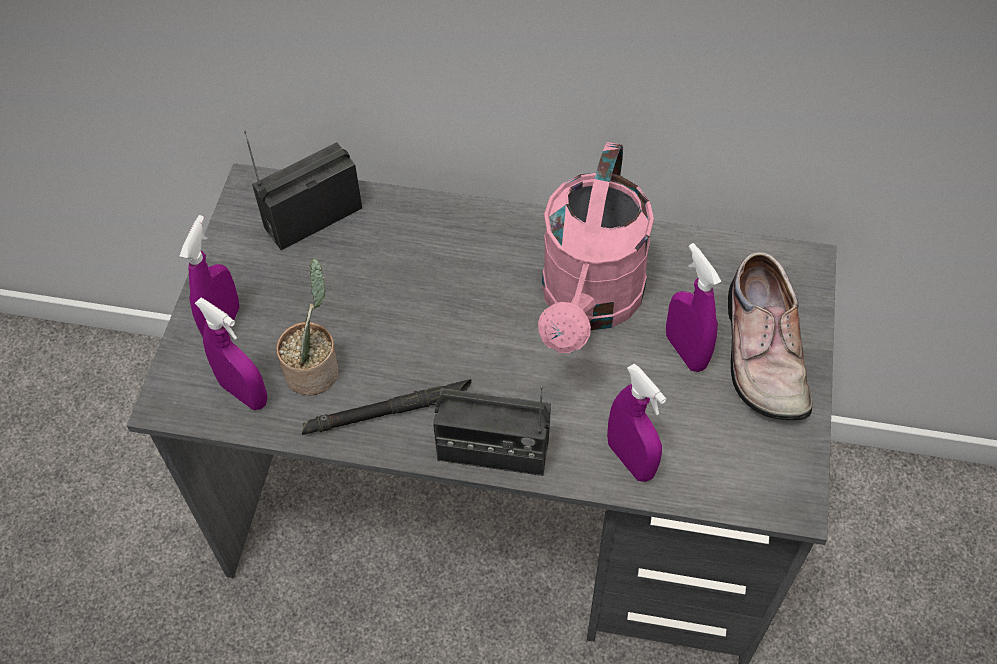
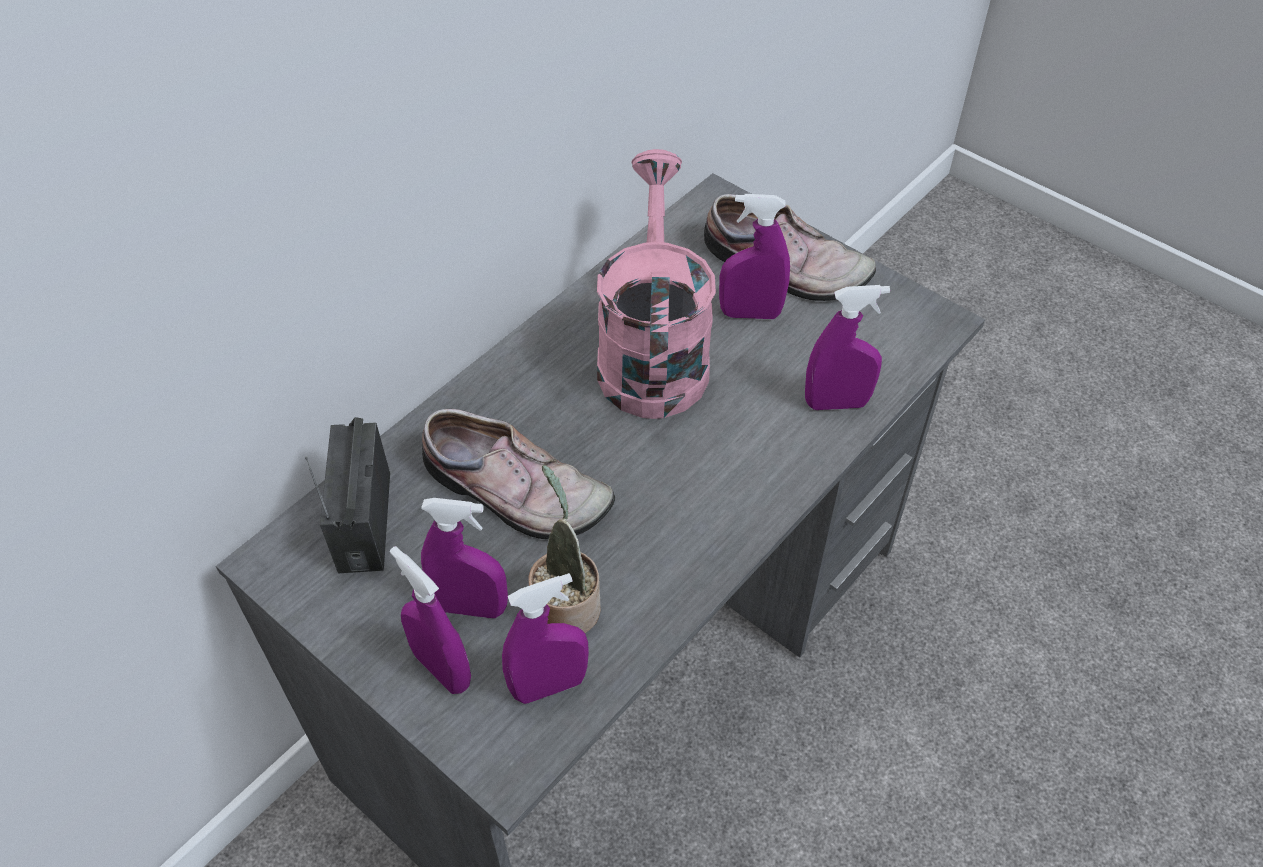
camera: 60 degrees left, 5 degrees down
(280, 315) = (471, 607): none -> purple spray bottle
(388, 411) = (663, 562): black flashlight -> none
(391, 288) = (514, 493): none -> shoe
(493, 451) = (764, 498): radio -> none
(589, 304) = (652, 353): pink watering can -> pink watering can turned 135 degrees counterclockwise

